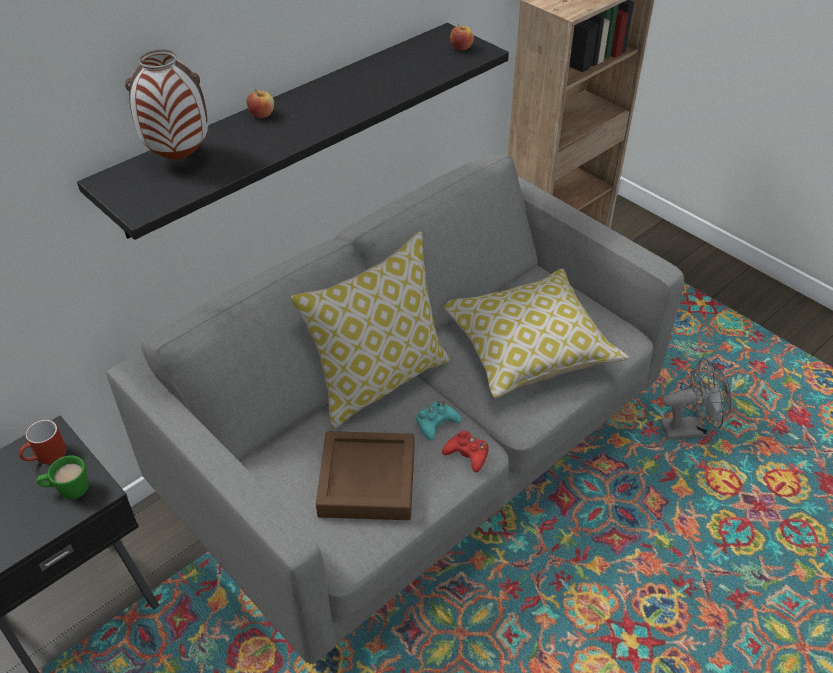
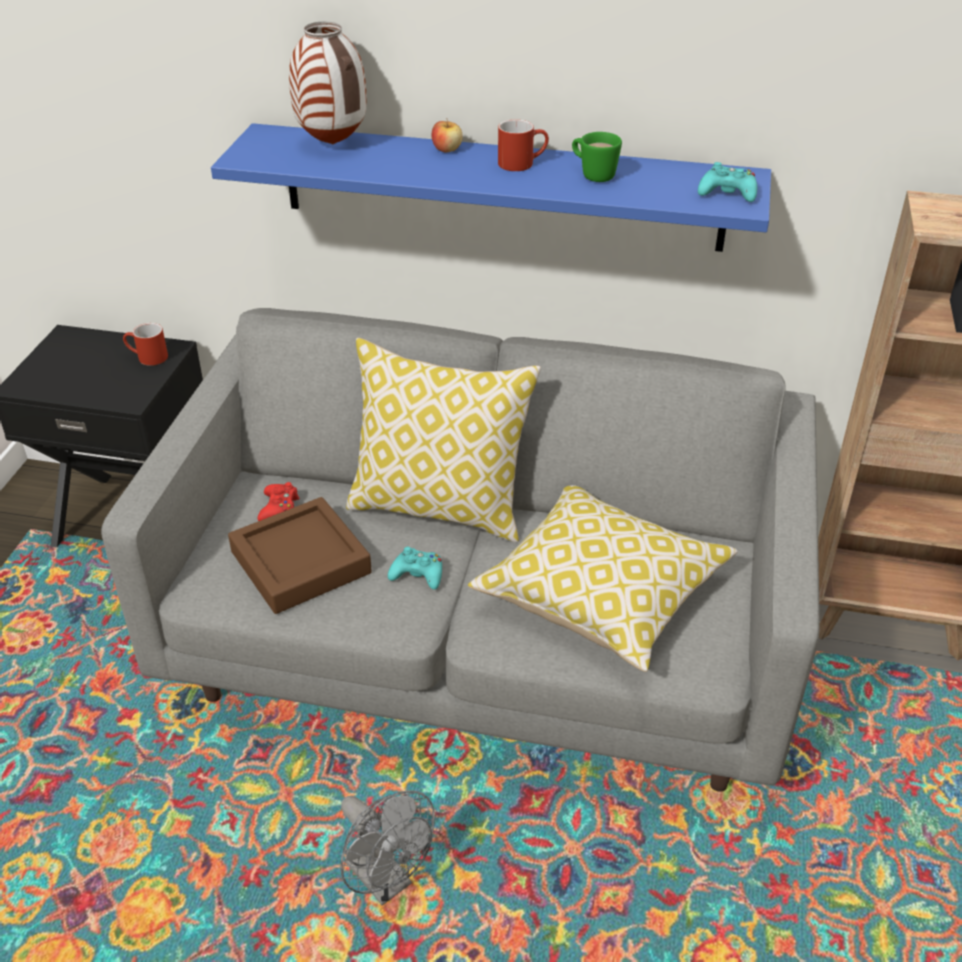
camera: 55 degrees right, 5 degrees down
(68, 490) = (121, 386): green mug -> green mug (592, 174)
(288, 126) = (501, 187): black shelf -> blue shelf
(325, 95) = (522, 163): none -> red mug
(461, 48) = (727, 193): apple -> turquoise game controller
(467, 454) = (396, 617): red game controller -> red game controller (279, 508)
(689, 429) = (773, 888): grey fan -> grey fan (386, 881)

